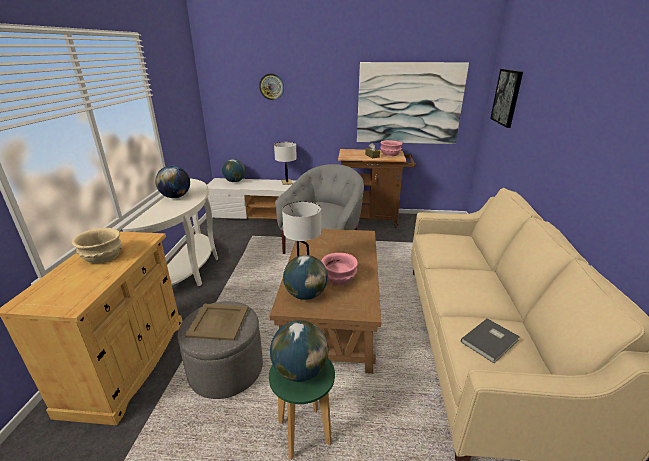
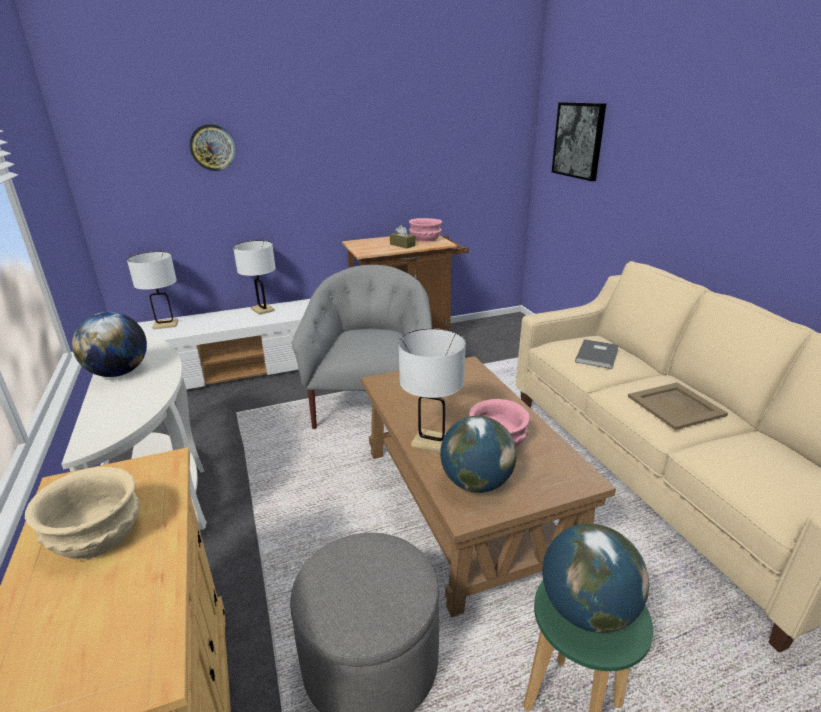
camera: 25 degrees left, 0 degrees up
(219, 321) = (364, 580): beige tray -> beige tray (675, 405)
(235, 181) = (165, 324): globe -> white table lamp
(409, 104) = (436, 161): picture -> none
(491, 341) = (764, 467): grey book -> grey book (598, 355)

